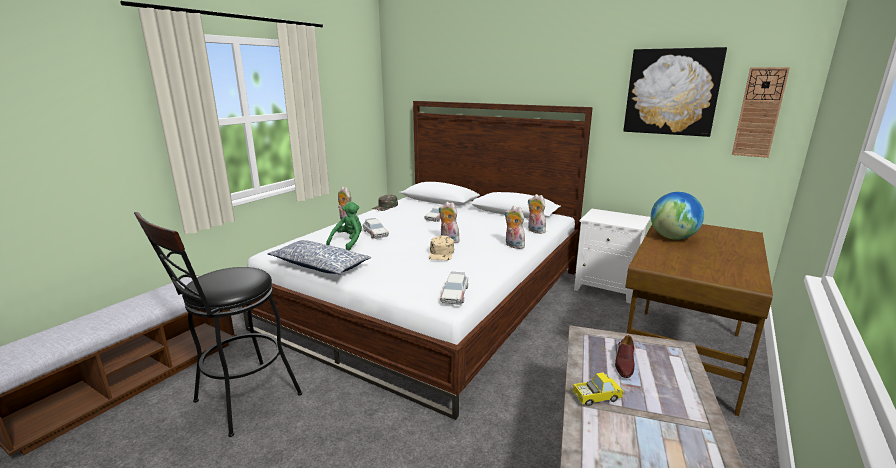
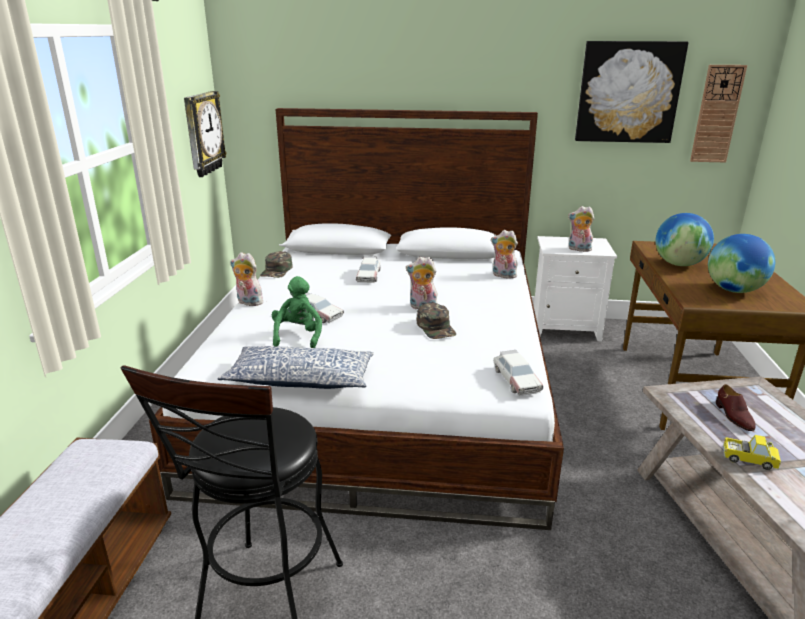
camera: 25 degrees left, 5 degrees up
(365, 115) = (202, 133): none -> wall clock
(441, 253) = (436, 327): beige cap -> green cap
(513, 246) = (502, 300): plush toy -> plush toy (578, 249)
(596, 397) = (749, 460): toy truck -> toy truck turned 60 degrees clockwise
(697, 263) = (733, 290): none -> globe

